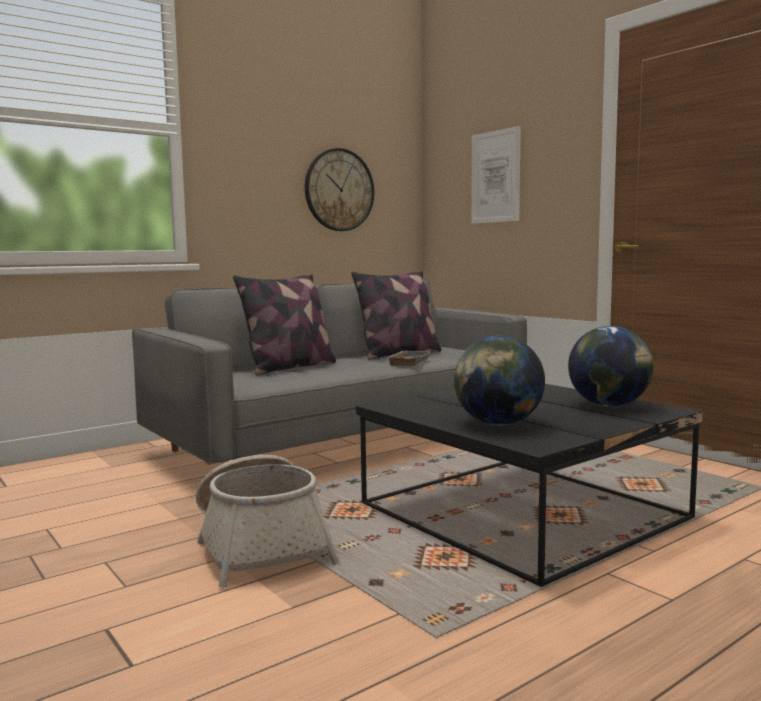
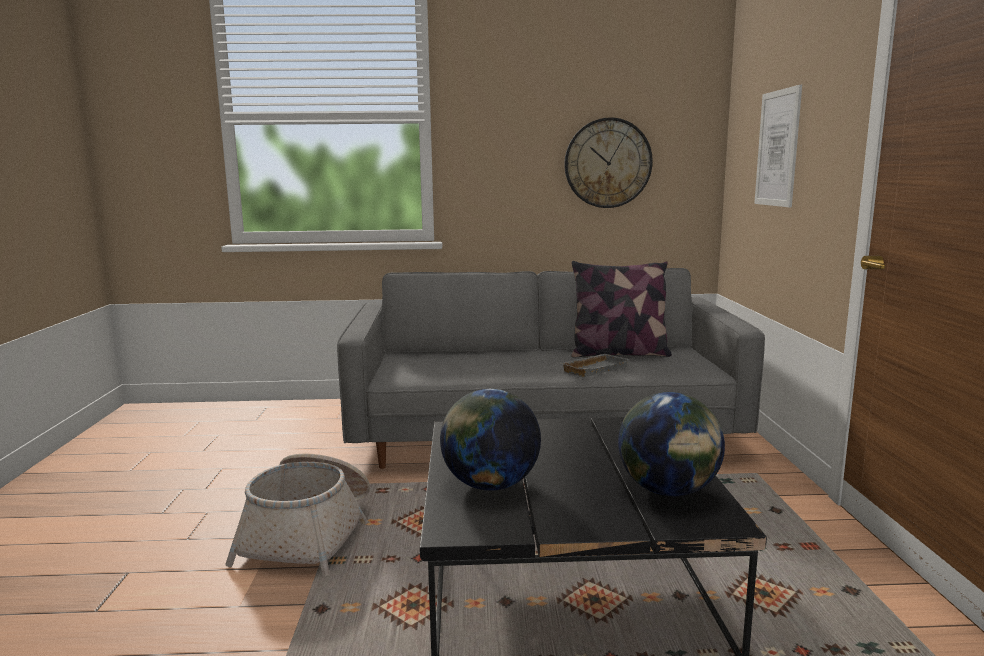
camera: 35 degrees right, 5 degrees up
(289, 367) = (481, 356): pillow -> none

